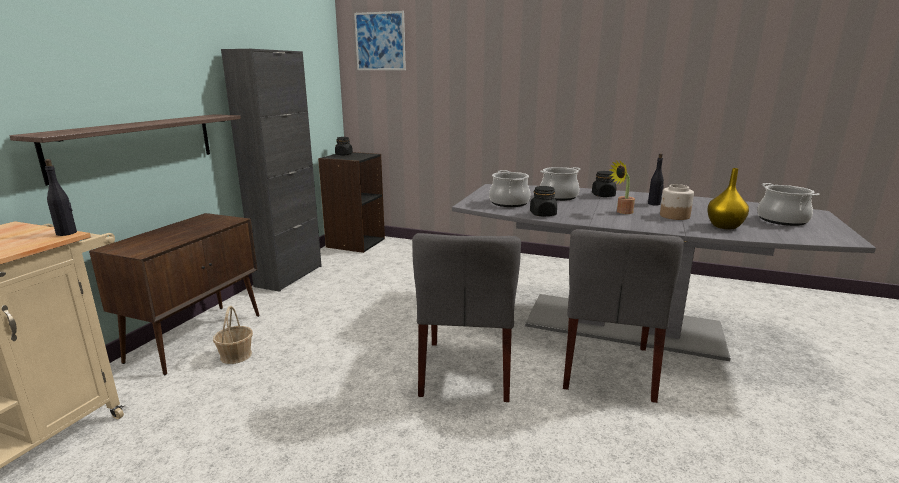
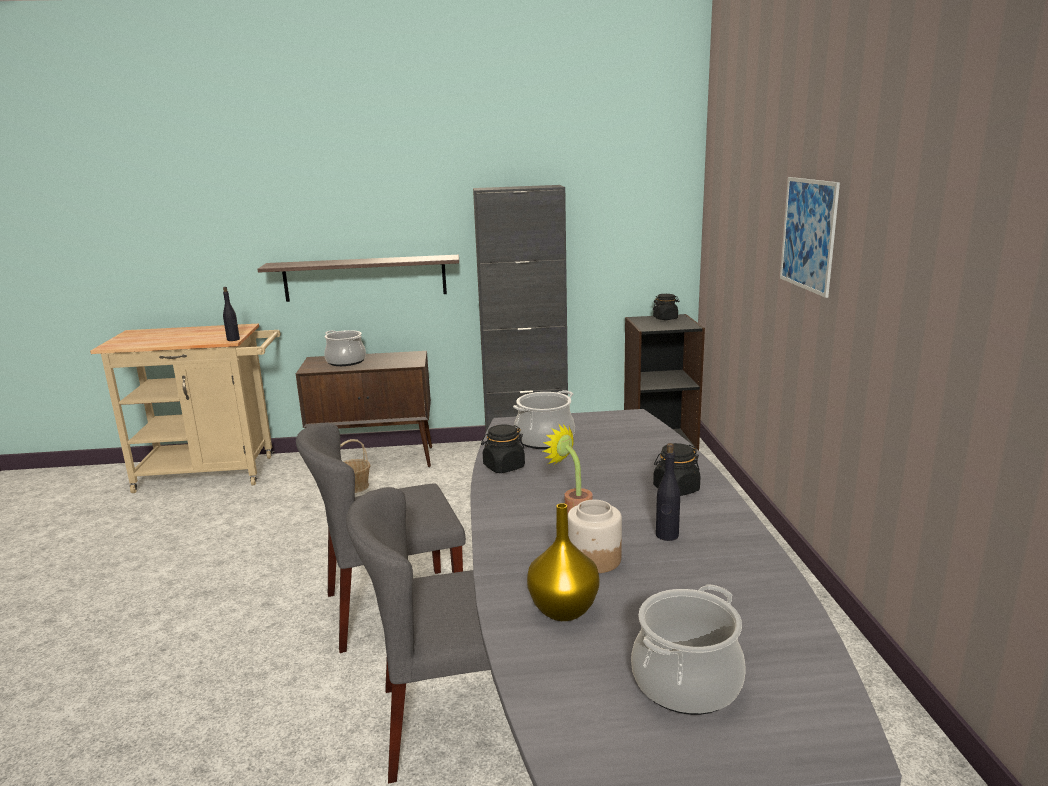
camera: 65 degrees right, 0 degrees up
(380, 41) = (726, 163): picture -> picture (808, 234)
(558, 196) = (622, 461): cooking pot -> cooking pot (346, 361)

